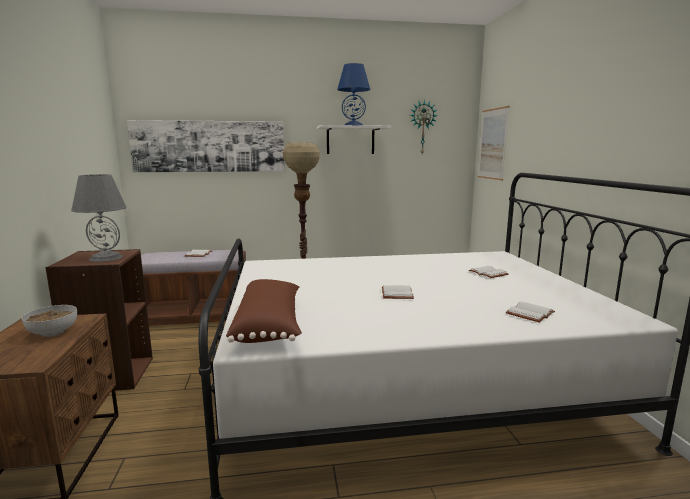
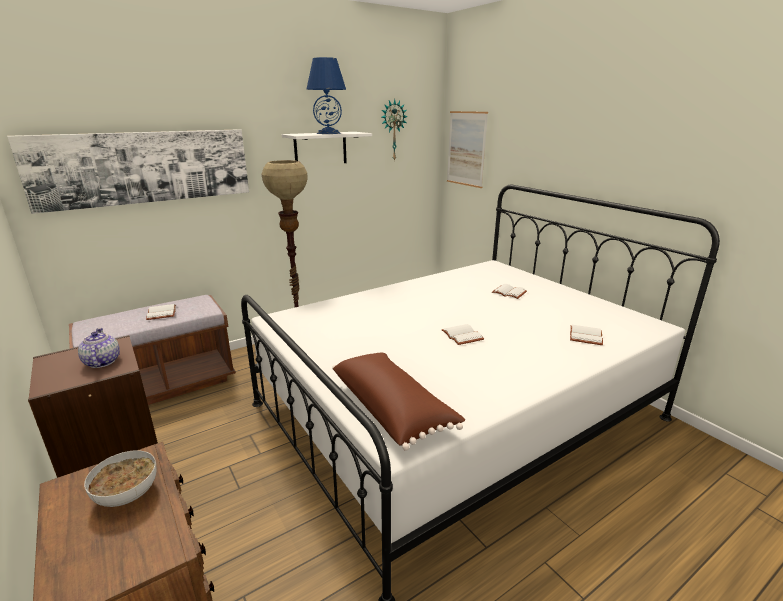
camera: 25 degrees left, 10 degrees up
(105, 258) = (101, 362): grey table lamp -> teapot

